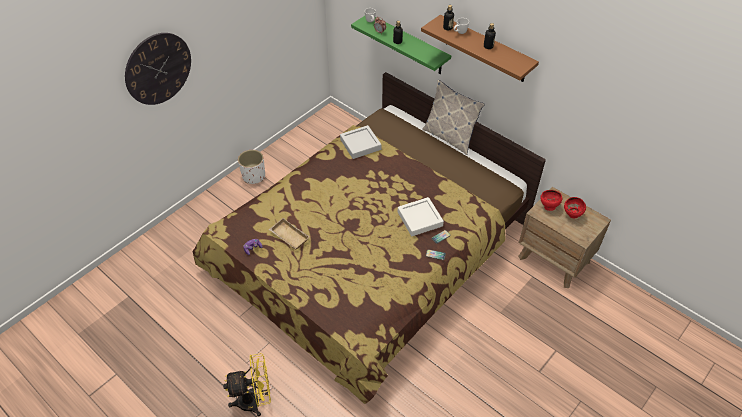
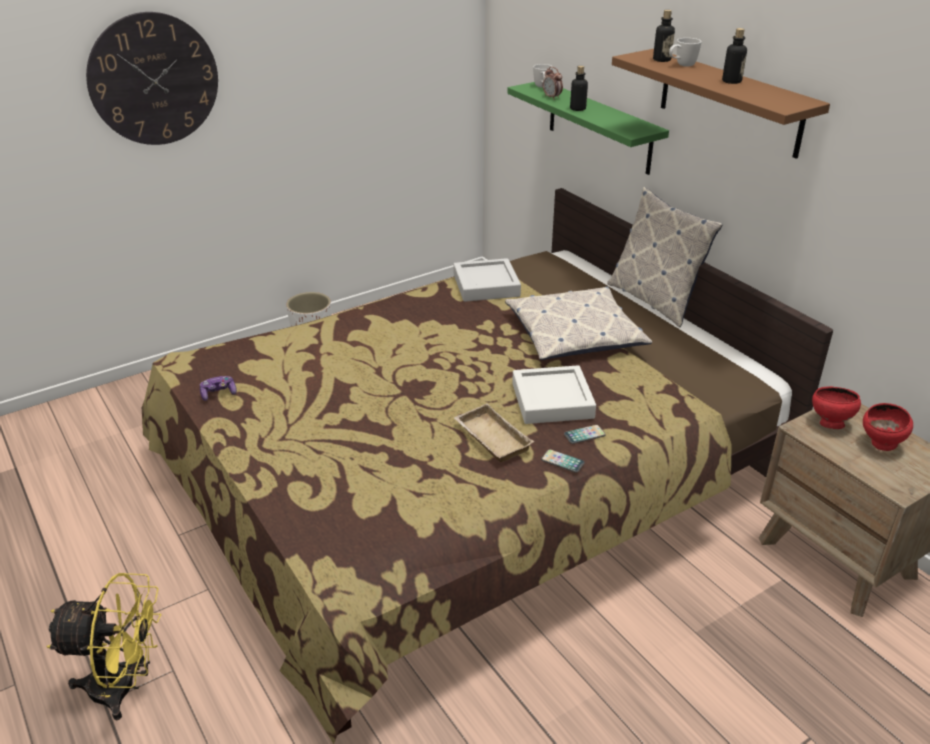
camera: 15 degrees right, 15 degrees down
(288, 236) = (291, 387): beige tray -> beige tray (490, 438)
(417, 172) = (575, 334): none -> pillow

